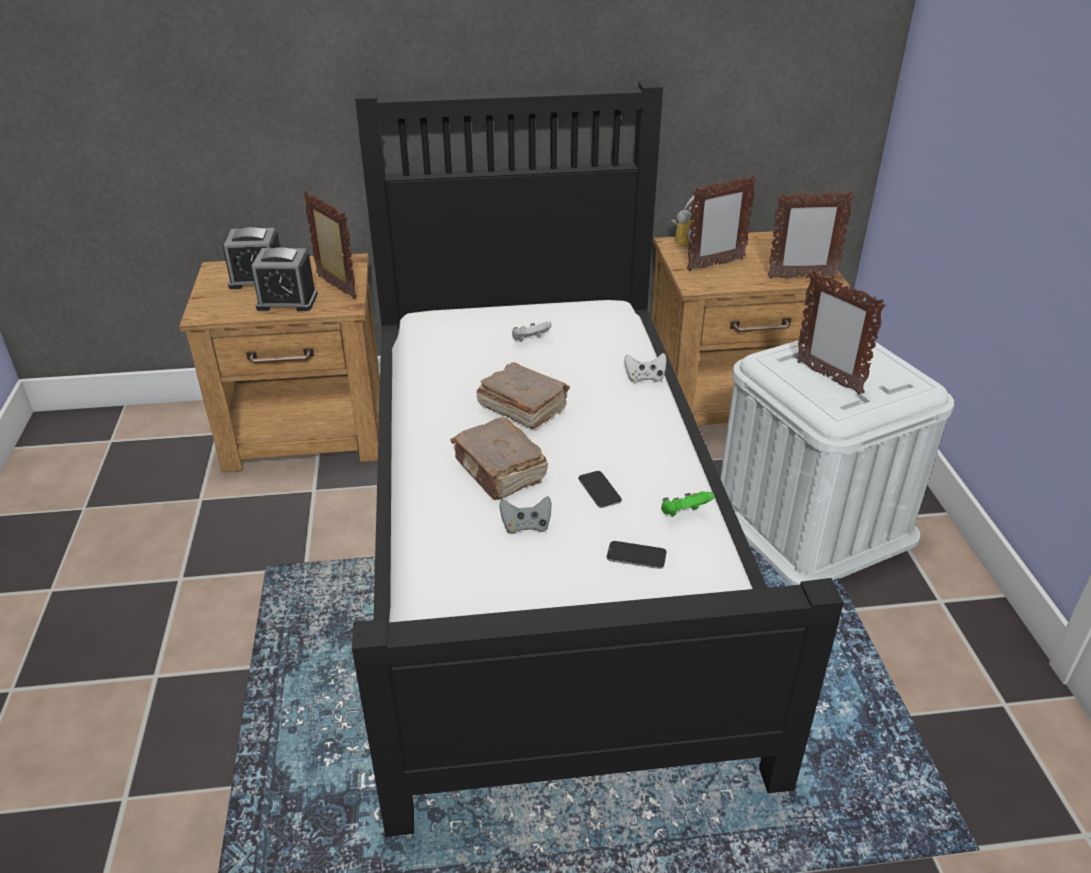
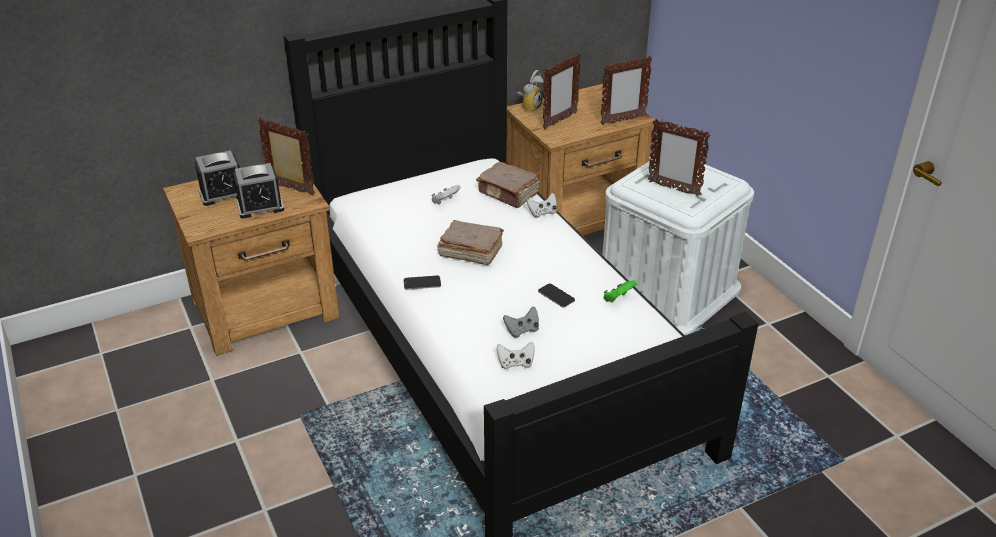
camera: 20 degrees left, 0 degrees up
(490, 570) = (515, 363): none -> white game controller
(500, 471) = (482, 299): brown book -> brown book (508, 194)
(636, 556) = (603, 332): phone -> phone (422, 283)

